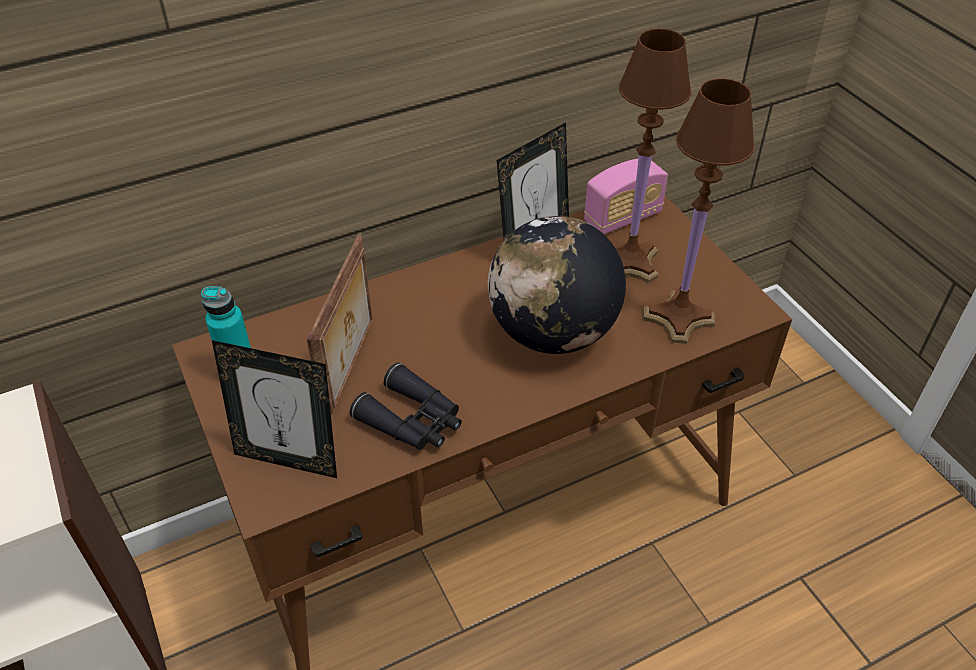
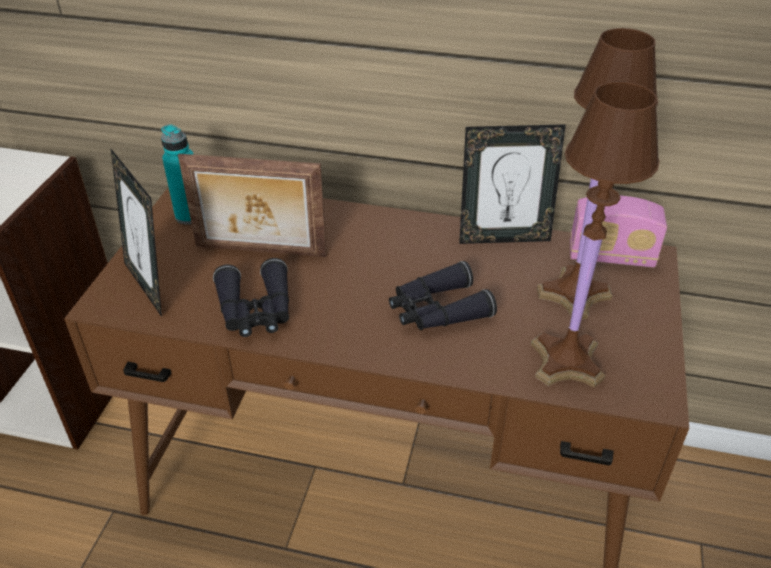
camera: 40 degrees right, 5 degrees down
(351, 369) = (260, 252): picture frame -> picture frame turned 45 degrees clockwise
(552, 333) = (437, 310): globe -> black binoculars

